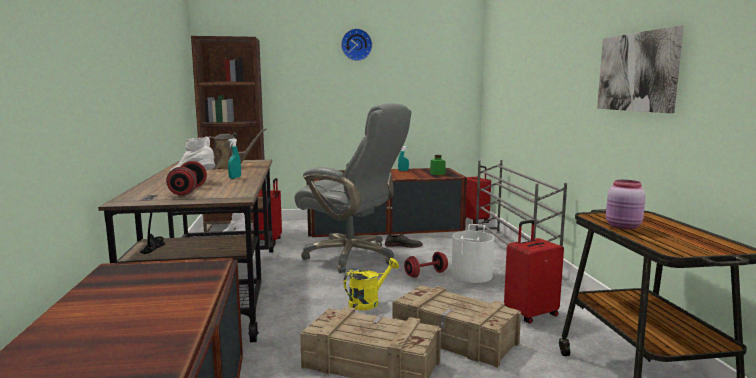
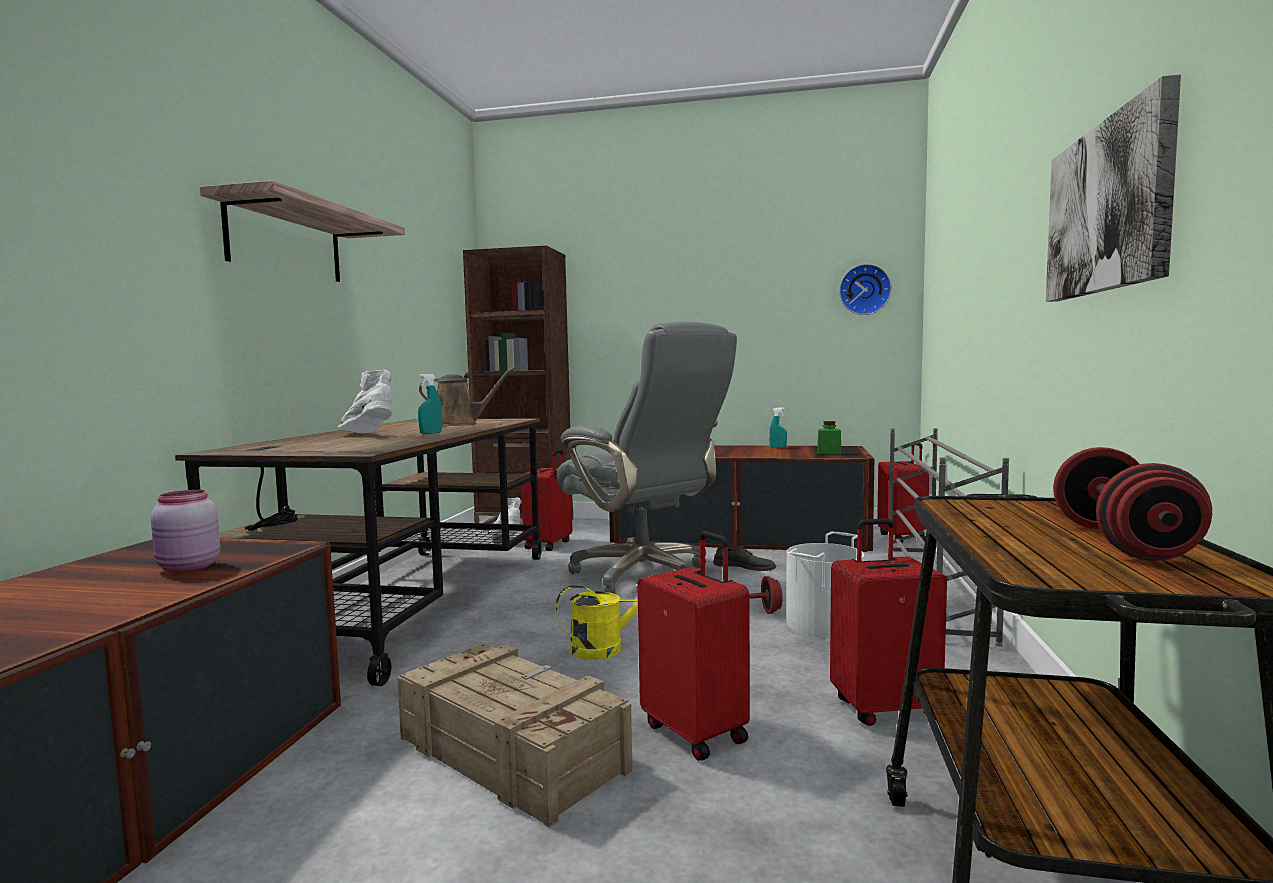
camera: 20 degrees right, 5 degrees down
(123, 44) = (286, 242): none -> shelf
(188, 191) = (327, 444): red dumbbell -> red dumbbell (1121, 542)
(356, 45) = (706, 252): wall clock -> wall clock (864, 290)
(454, 339) = (696, 732): crate -> red suitcase
(623, 227) = (987, 522): pink jar -> pink jar (187, 568)

